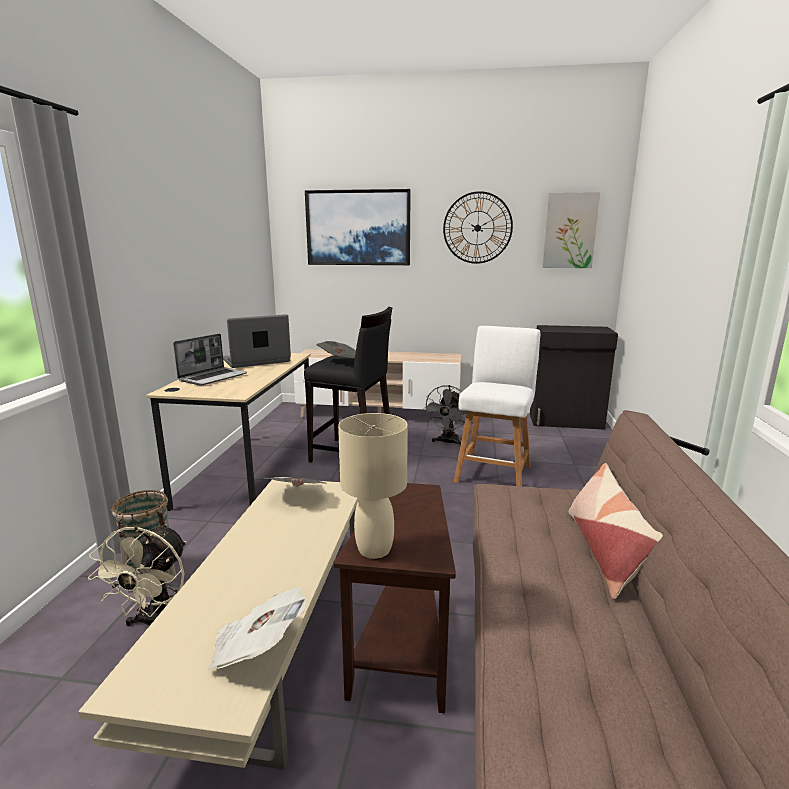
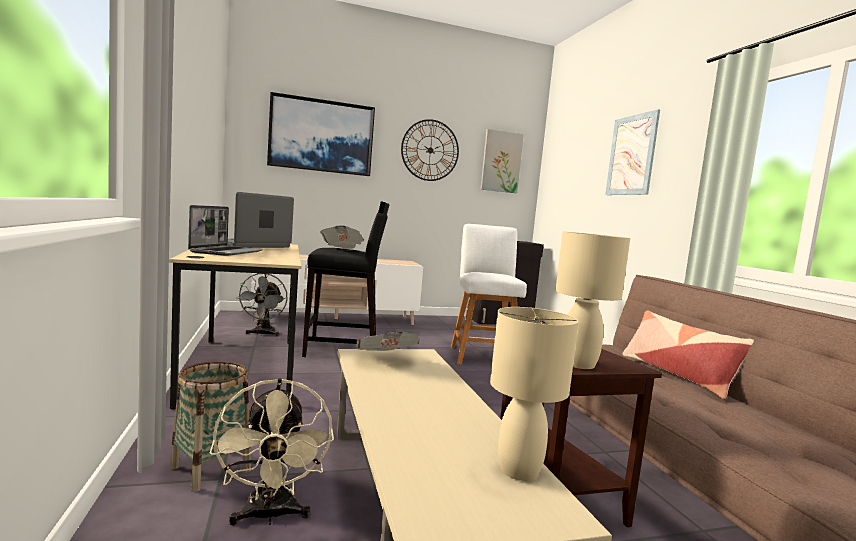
camera: 25 degrees left, 10 degrees down
(258, 648) = (518, 471): newspaper -> beige table lamp
(447, 442) = (421, 337): grey fan -> grey fan (262, 334)
(696, 229) = (631, 155): none -> picture

